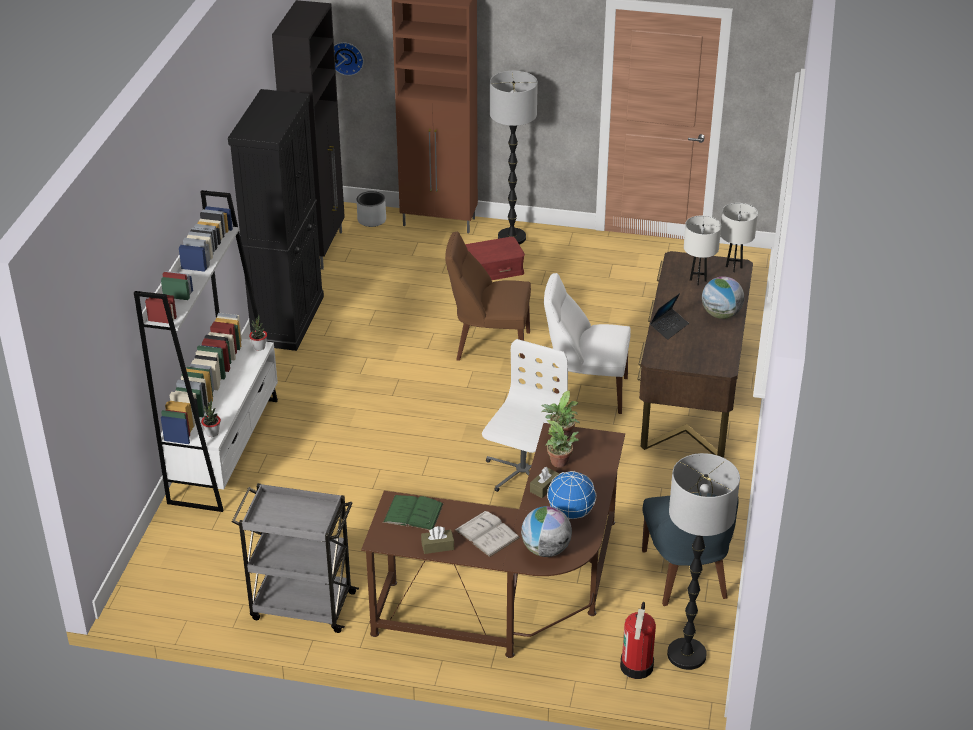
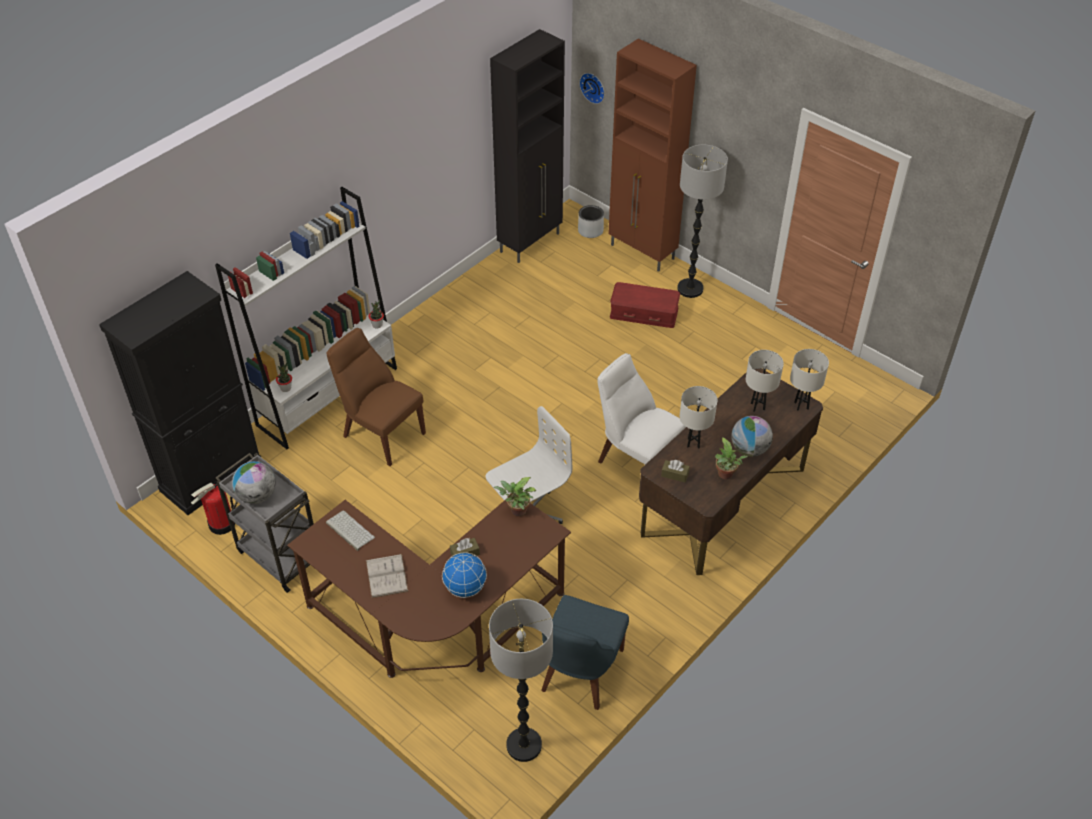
camera: 30 degrees right, 10 degrees up
(288, 320) = (458, 299): black cabinet -> black cabinet (211, 475)
(413, 513) = (349, 530): green book -> keyboard
(437, 546) = (342, 569): brown tissue box -> brown tissue box (675, 474)
(489, 346) = (592, 385): brown chair -> brown chair (381, 433)
(545, 550) = (418, 612): globe -> globe (257, 495)
(561, 463) = (496, 537): potted plant -> potted plant (726, 475)
(637, 666) = (477, 735): fire extinguisher -> fire extinguisher (222, 524)
(669, 327) = (693, 443): laptop -> white table lamp

